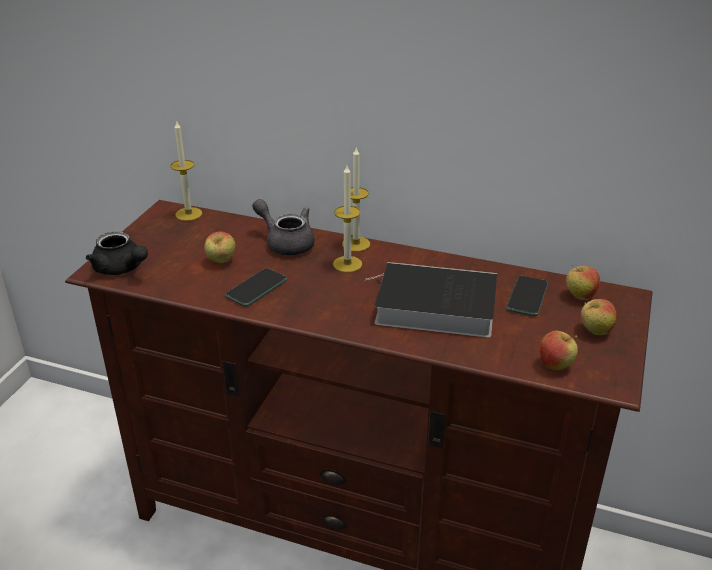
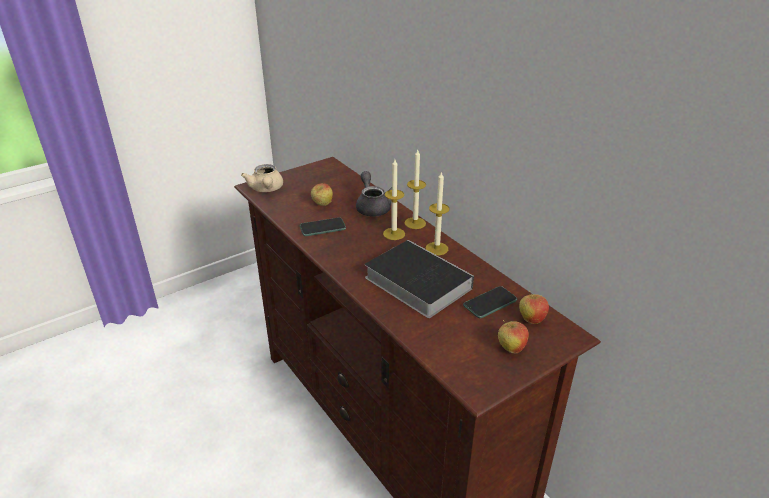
camera: 35 degrees right, 0 degrees up
(121, 269) = (266, 189): black teapot -> beige teapot
(188, 214) = (338, 170): candle -> candle (436, 248)
(555, 365) = (451, 357): apple -> none

